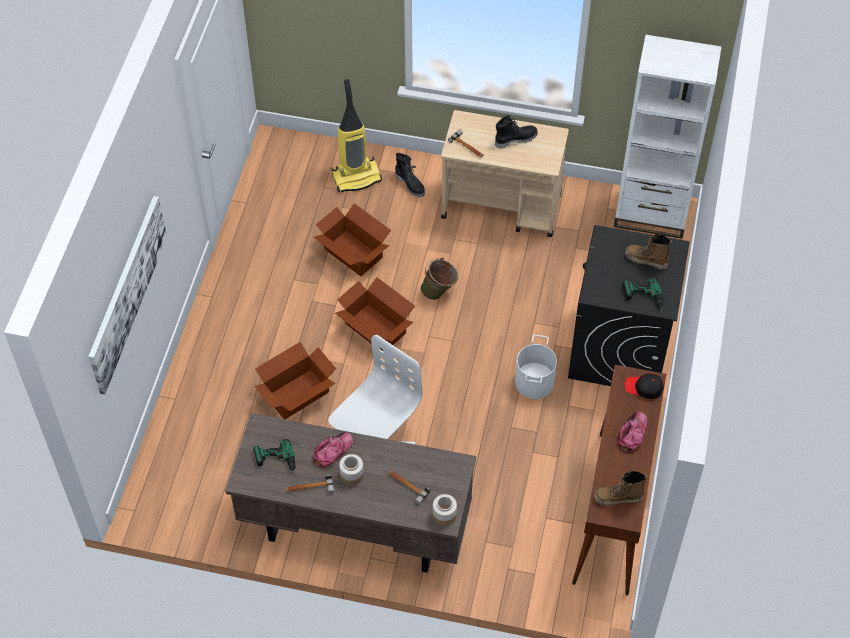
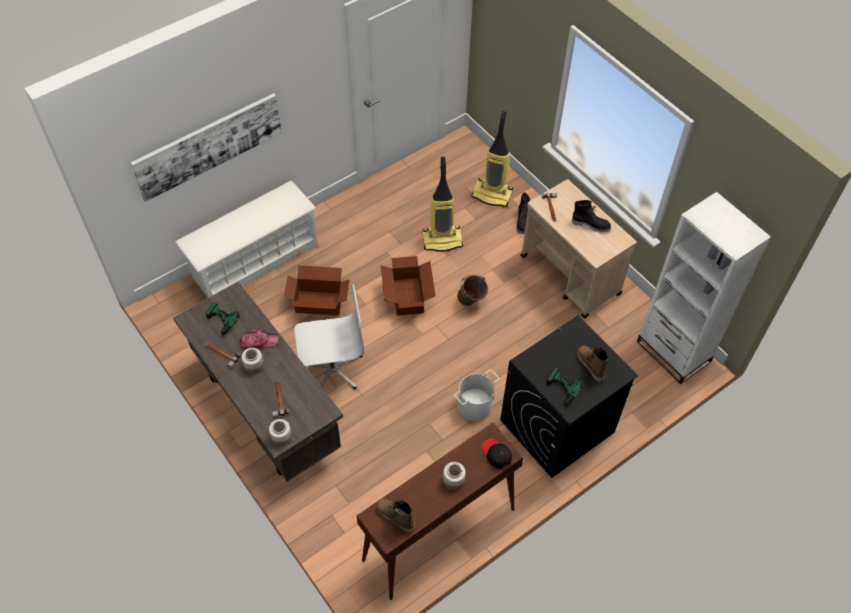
camera: 40 degrees right, 0 degrees up
(189, 400) = (255, 261): none -> white shoe rack
(353, 252) = (442, 240): cardboard box -> vacuum cleaner
(632, 434) = (453, 480): cap -> jar

